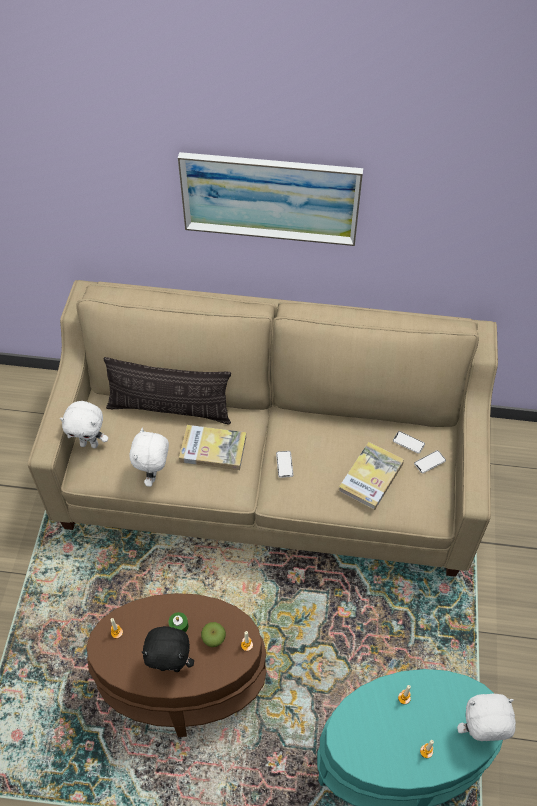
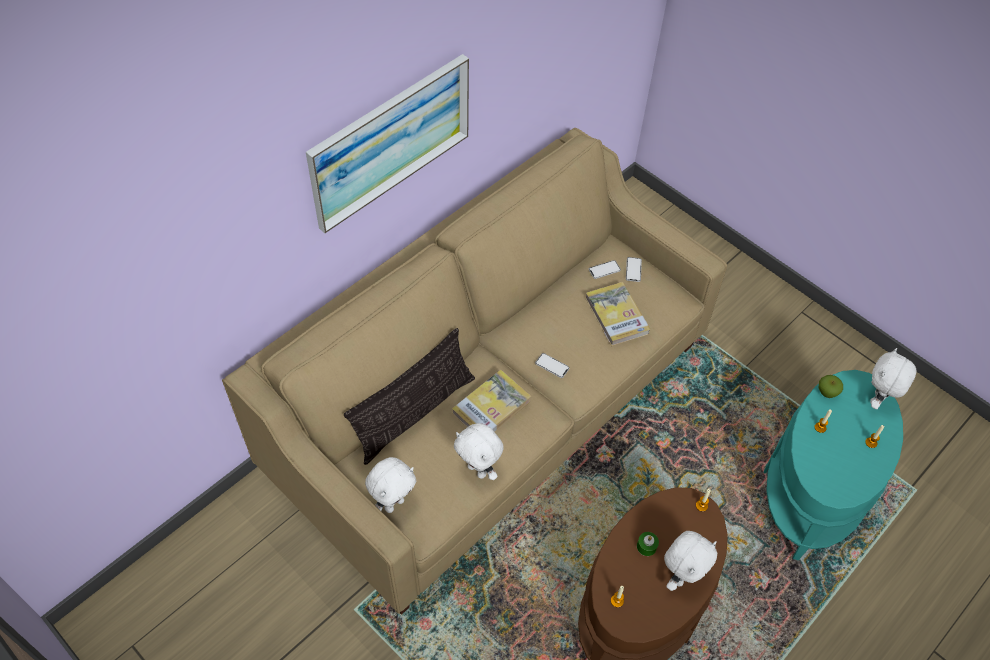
camera: 55 degrees left, 0 degrees up
(171, 666) = (680, 576): black plush toy -> white plush toy
(214, 639) = (679, 527): apple -> apple (826, 392)

